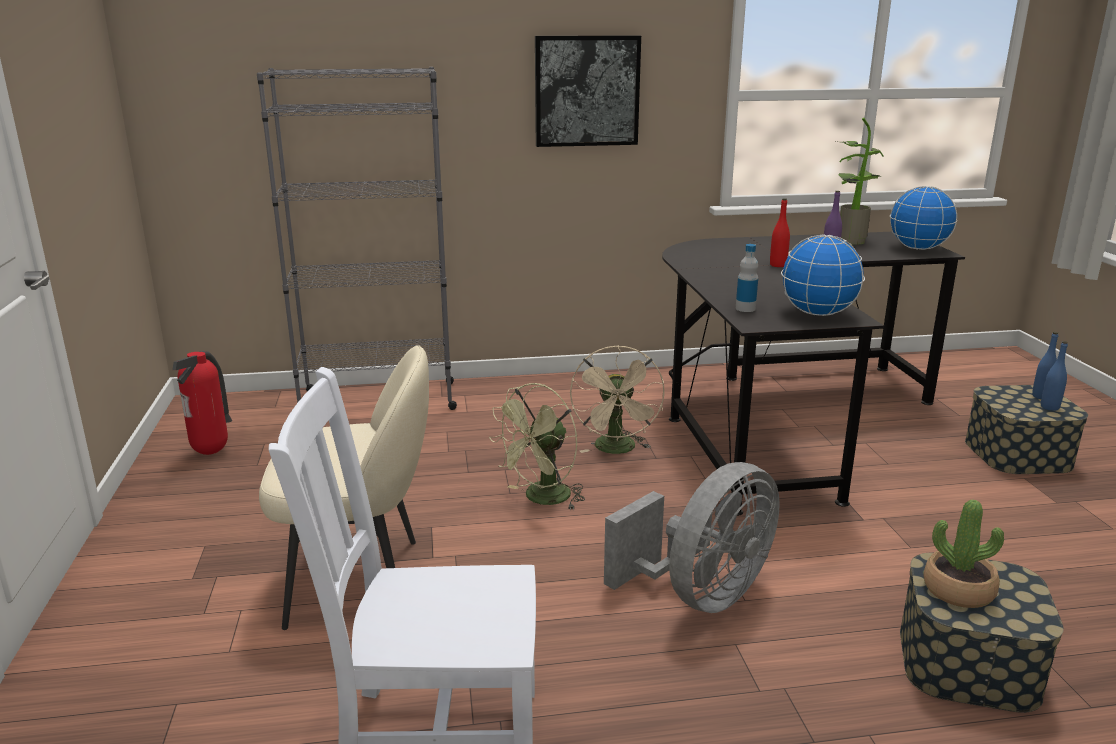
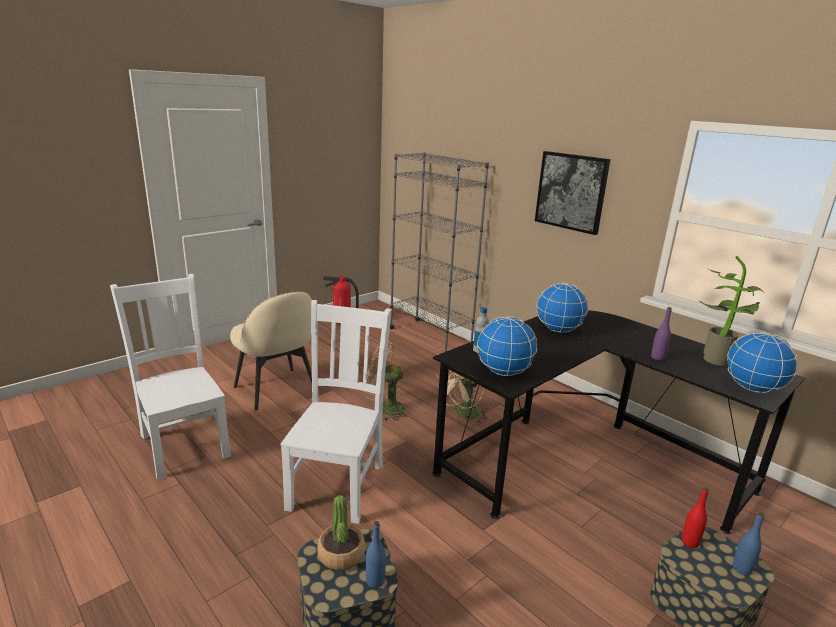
camera: 55 degrees right, 0 degrees up
(701, 595) = (338, 484): grey fan -> white chair
(723, 267) = (558, 330): none -> globe
(778, 265) = (594, 345): red bottle -> red bottle (689, 542)
(1049, 407) = (722, 577): blue bottle -> blue bottle (375, 581)

